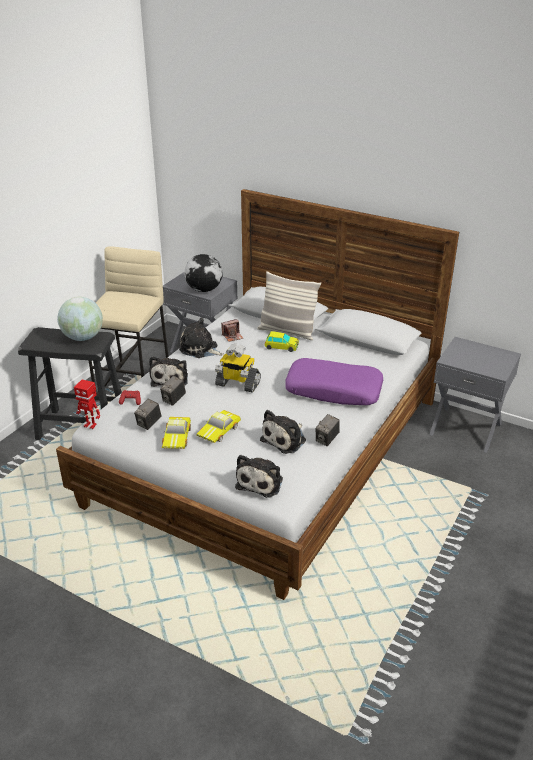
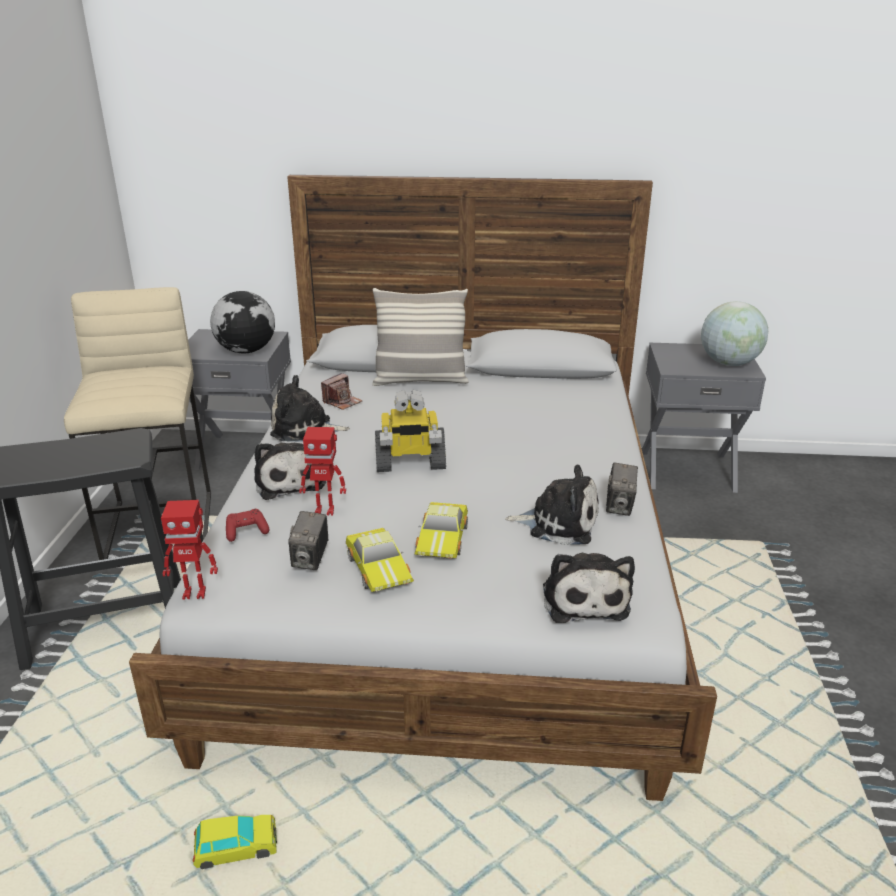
camera: 25 degrees left, 5 degrees down
(83, 337) = (94, 446): globe -> globe (728, 363)
(174, 400) = (325, 510): camera -> toy robot
(281, 347) = (430, 400): toy car -> toy car (236, 848)
(285, 439) = (558, 523): plush toy -> plush toy turned 90 degrees counterclockwise
(334, 390) = (561, 438): purple pillow -> none

